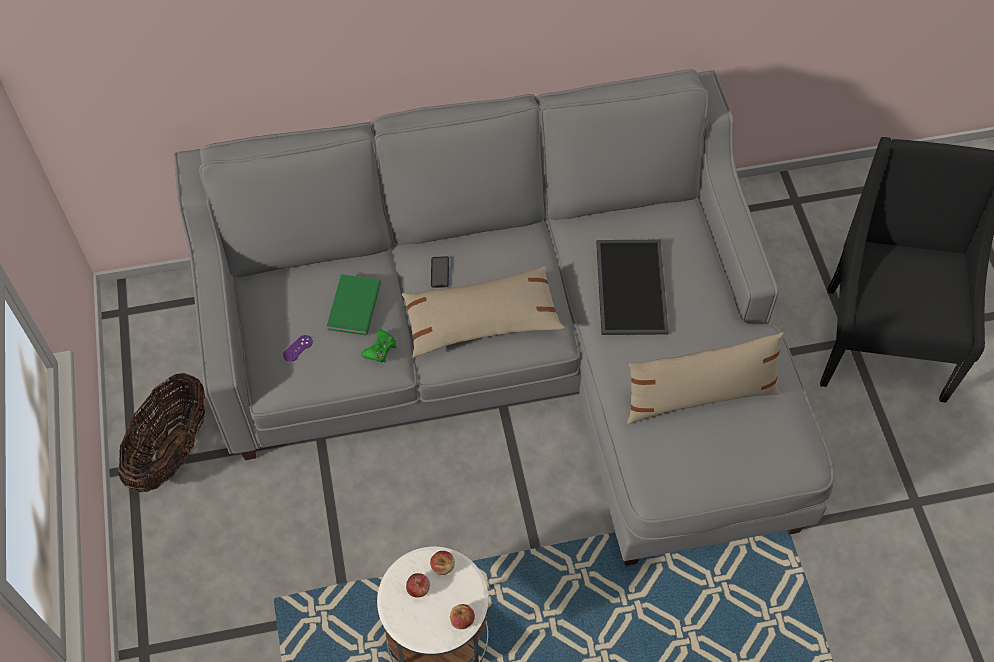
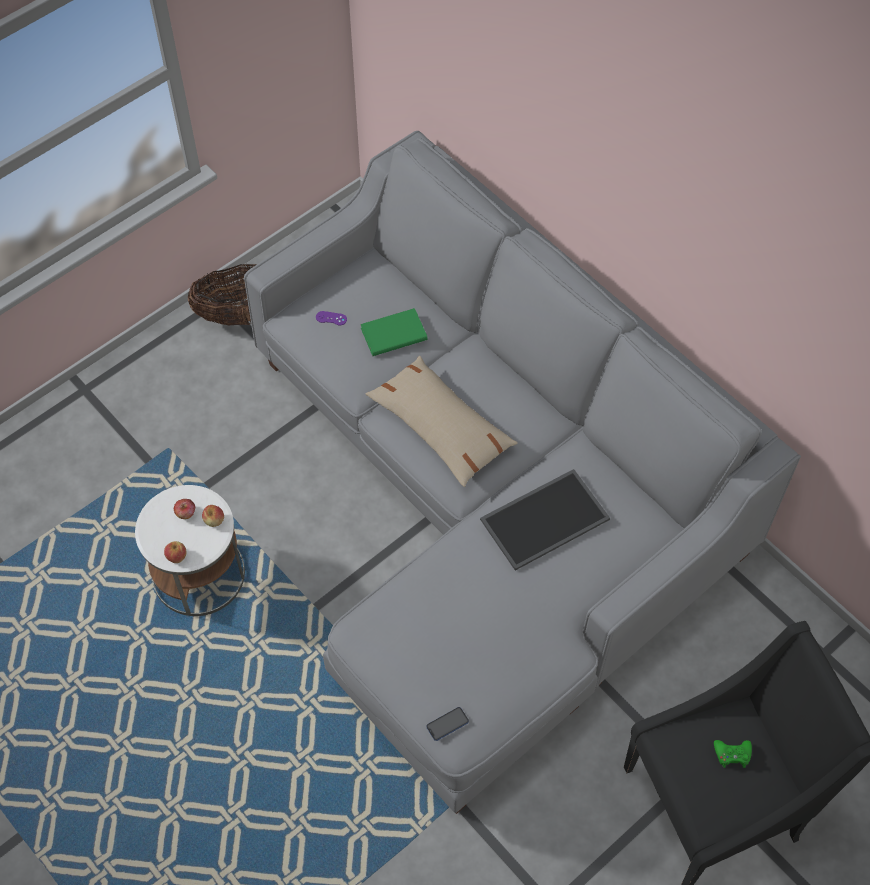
camera: 60 degrees right, 0 degrees up
(380, 349) = (366, 372): green game controller -> green game controller (732, 754)
(440, 273) = (466, 375): phone -> phone (447, 724)
(699, 396) = (468, 624): beige pillow -> none

